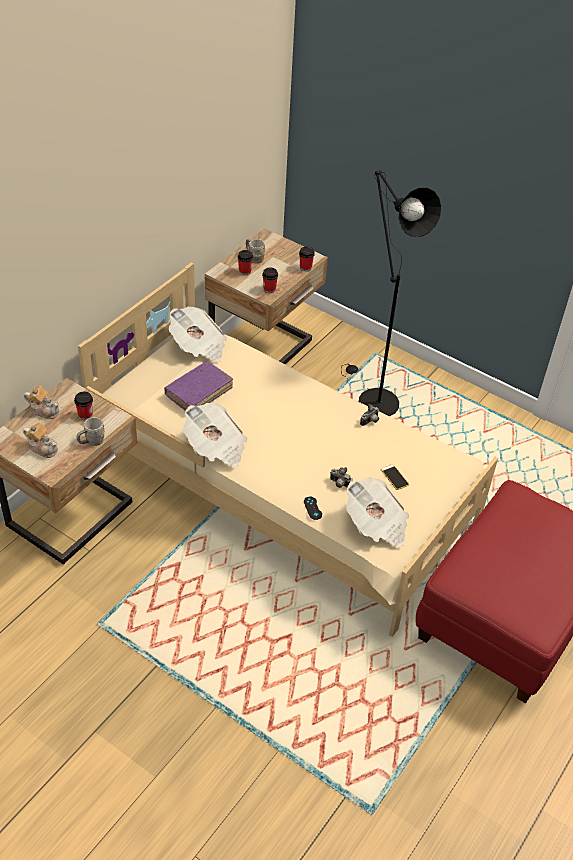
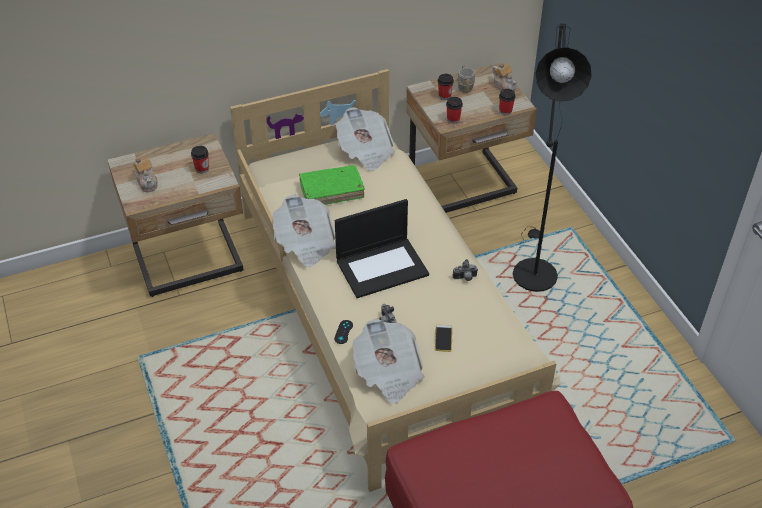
camera: 35 degrees right, 0 degrees up
(44, 410) = (174, 153): teapot -> teapot (504, 86)
(91, 442) = (187, 192): grey mug -> none
(199, 392) = (332, 191): purple book -> green book
(297, 440) = (382, 266): none -> laptop

